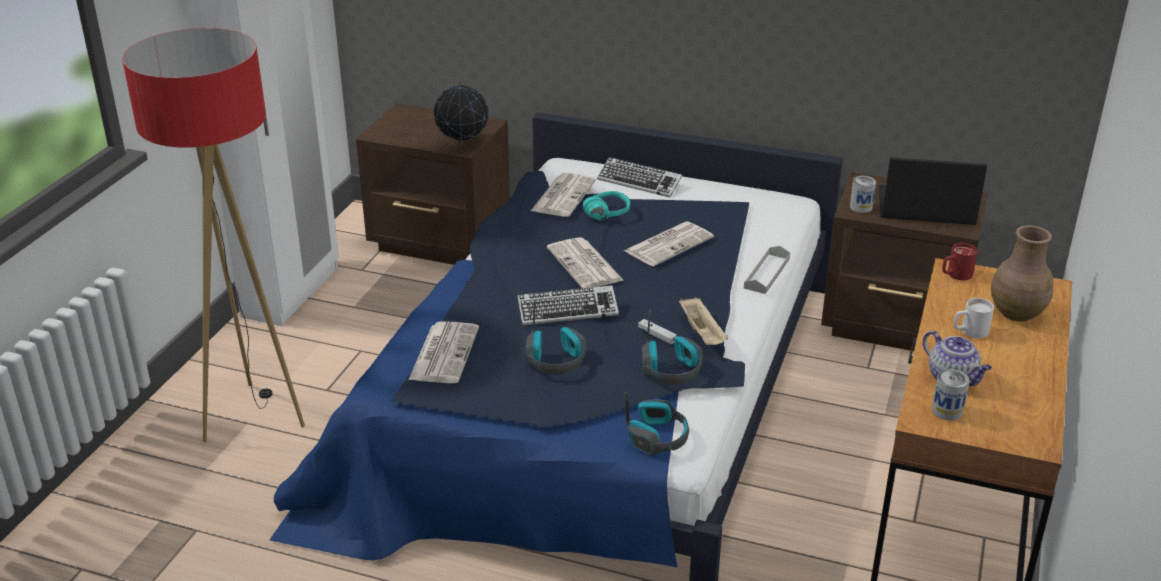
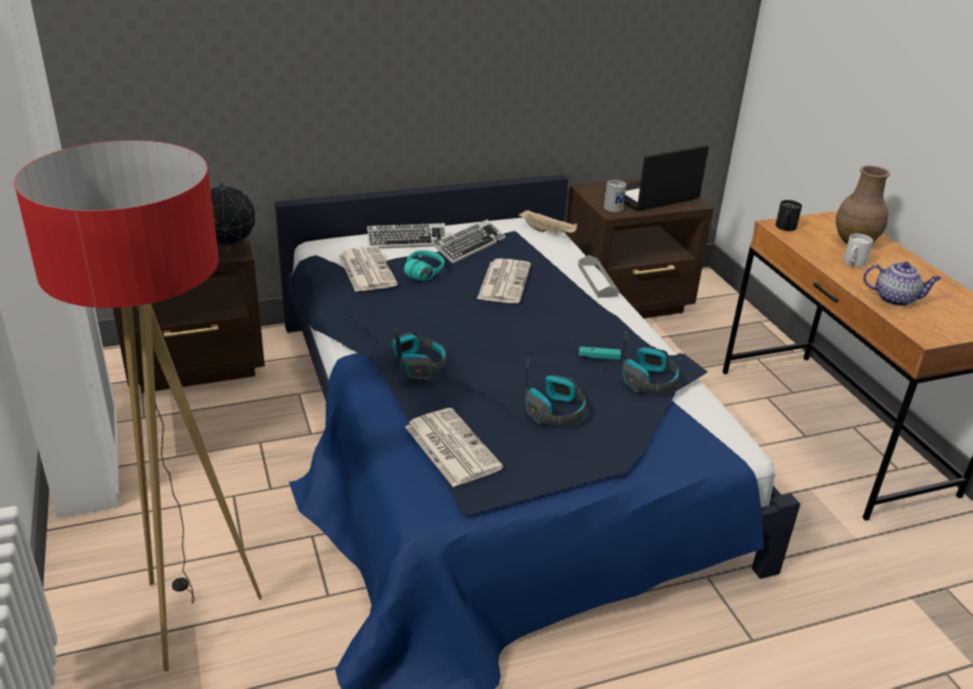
camera: 40 degrees left, 0 degrees up
(567, 311) = (507, 364): keyboard -> keyboard (469, 246)
(585, 265) = (466, 321): newspaper -> none
(657, 335) = (599, 357): white game controller -> turquoise game controller
(657, 436) = (705, 440): headphones -> headphones (418, 364)
(702, 333) = (627, 342): beige tray -> beige tray (548, 231)
(947, 411) = (928, 323): can -> none
(955, 275) = (784, 228): red mug -> black mug

